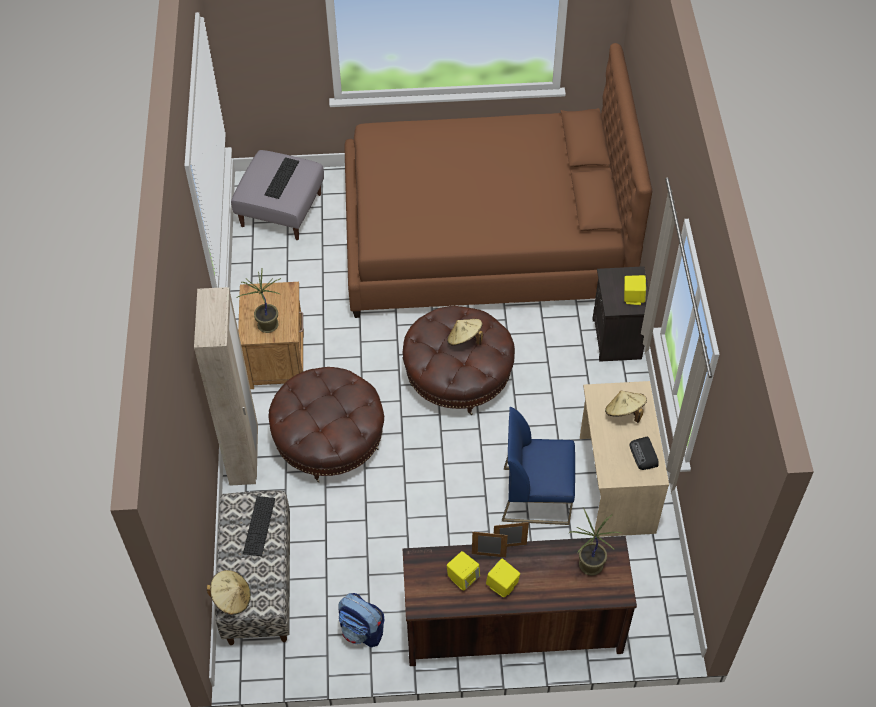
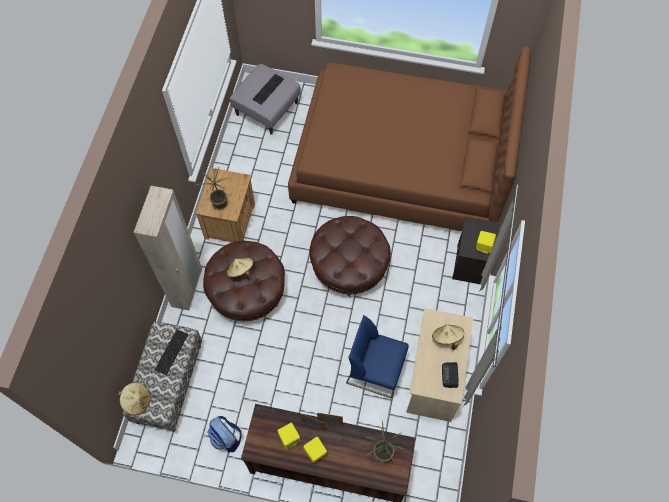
camera: 15 degrees right, 10 degrees up
(464, 340) = (355, 246): beige hat -> beige hat (241, 271)

